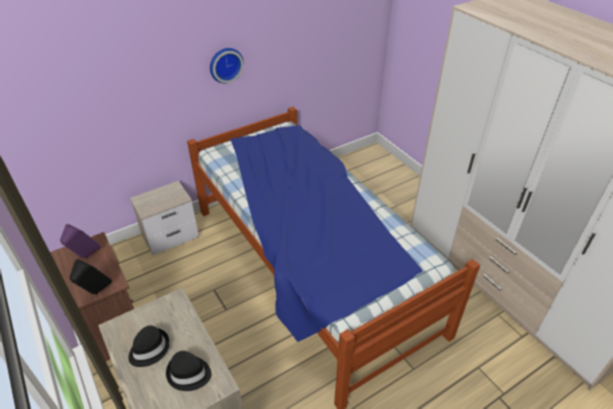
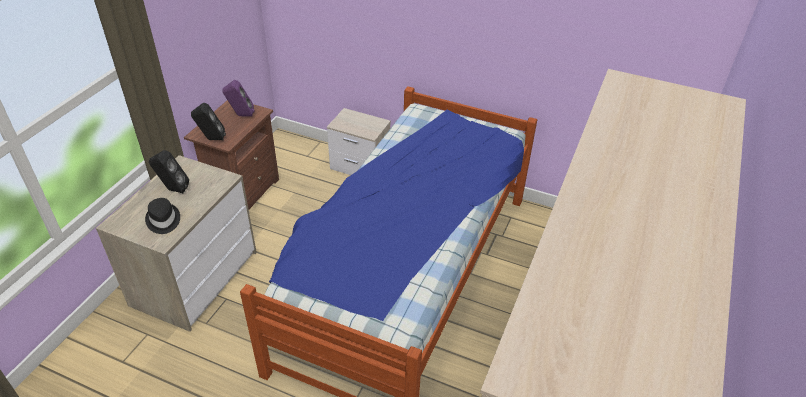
camera: 55 degrees right, 0 degrees up
(149, 349) = (173, 190): black hat -> black speaker
(225, 64) = (467, 30): wall clock -> none

